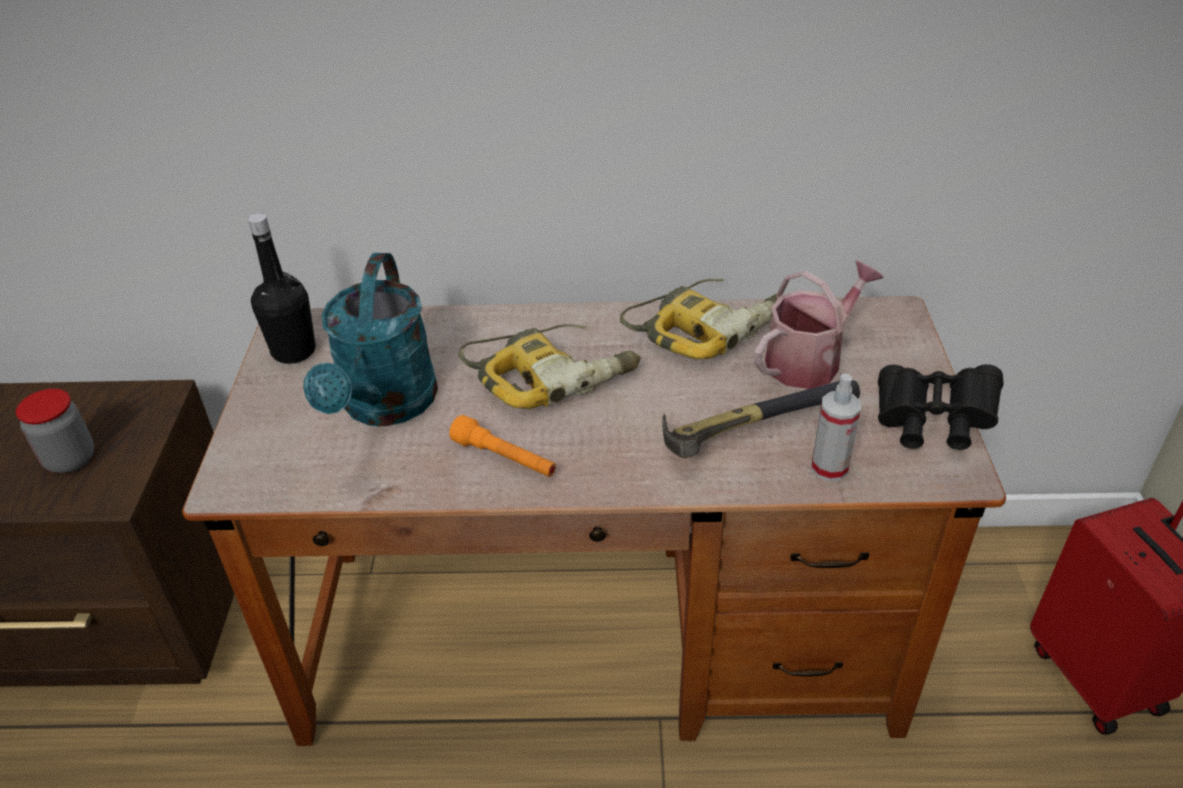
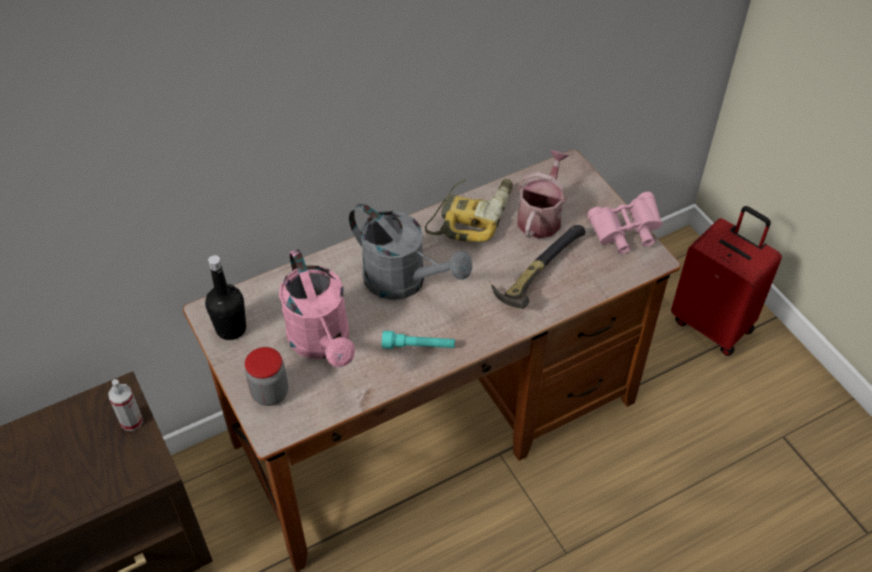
camera: 30 degrees left, 10 degrees up
(70, 459) = (101, 460): jar -> jar (270, 393)
(385, 407) = (323, 343): turquoise watering can -> pink watering can
(505, 458) = (418, 346): orange flashlight -> turquoise flashlight
(552, 374) = (404, 282): power drill -> grey watering can
(829, 468) = (590, 281): spray bottle -> spray bottle (131, 421)
(931, 423) = (625, 233): black binoculars -> pink binoculars

